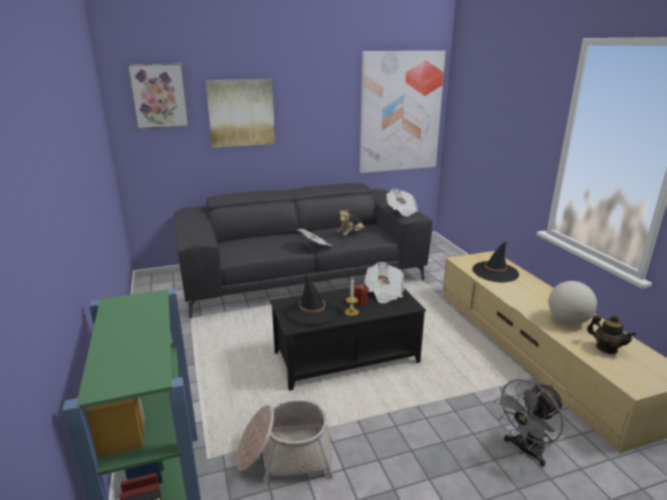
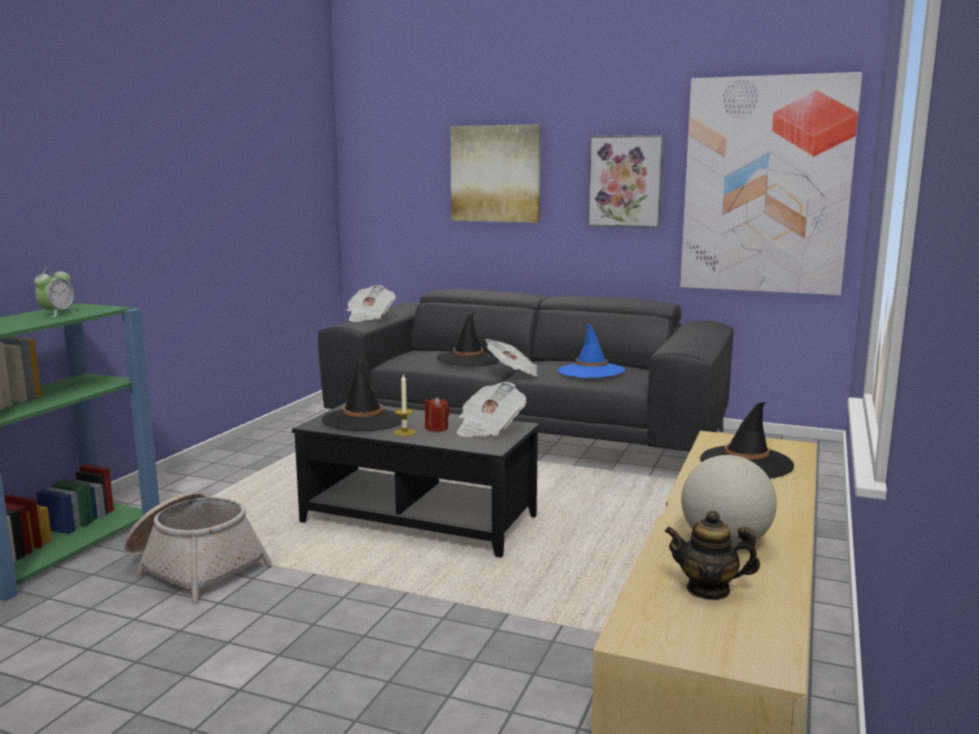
camera: 40 degrees right, 10 degrees down
(134, 319) = (57, 314): none -> alarm clock
(159, 96) = (396, 147): picture -> picture (625, 181)
(273, 243) = (468, 359): none -> black hat
(351, 234) = (591, 371): plush toy -> blue hat
(401, 211) = (676, 343): newspaper -> newspaper (369, 317)
(525, 450) = (449, 696): grey fan -> none
(606, 348) = (708, 590): teapot -> teapot turned 105 degrees clockwise

